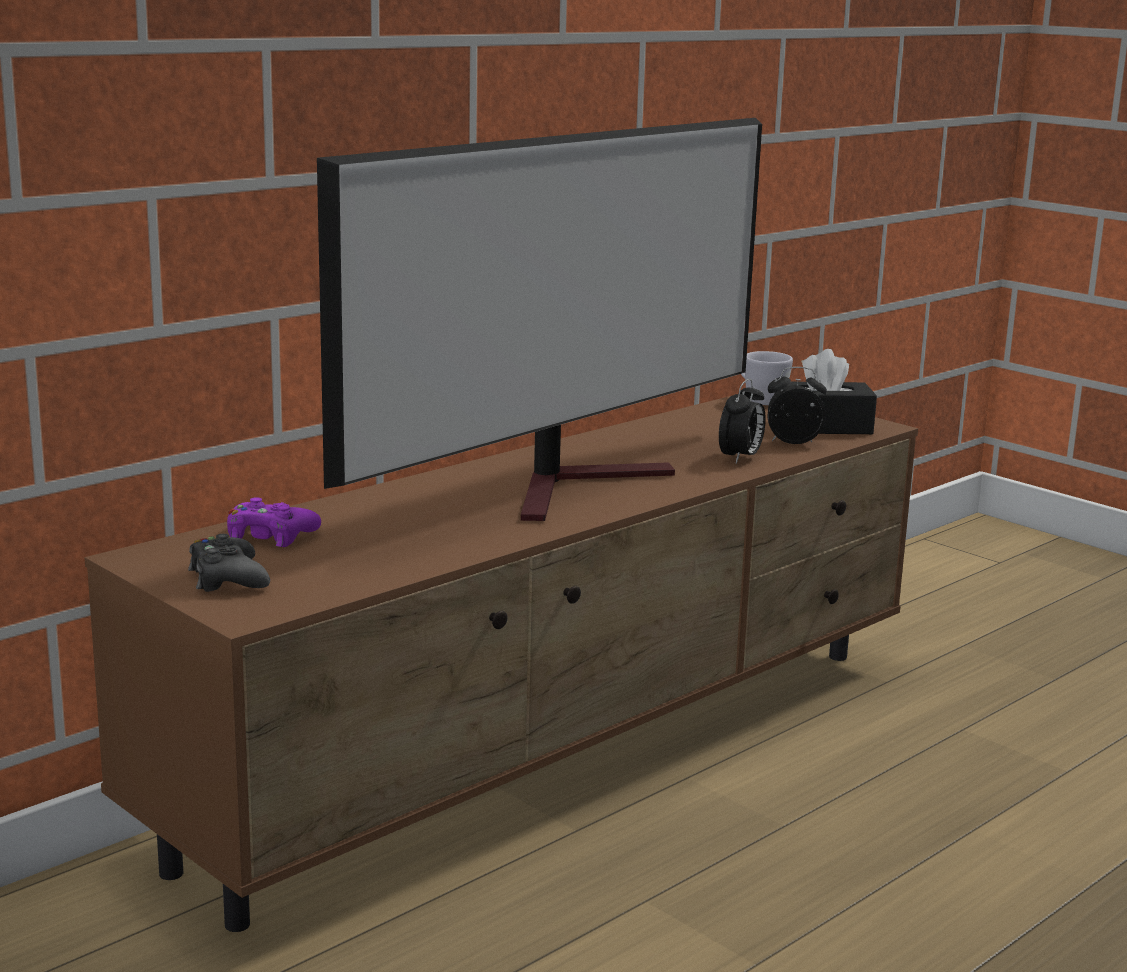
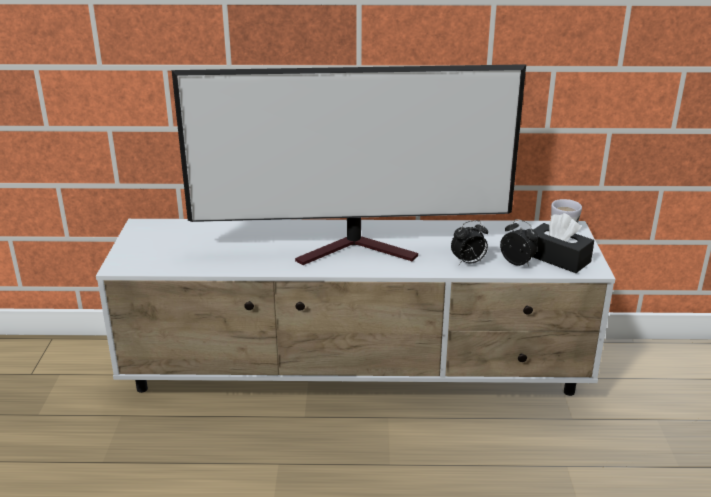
camera: 45 degrees right, 10 degrees up
(227, 578) = (145, 247): black game controller -> none
(269, 536) = (196, 232): purple game controller -> none
(559, 749) = (358, 375): brown tv stand -> white tv stand

